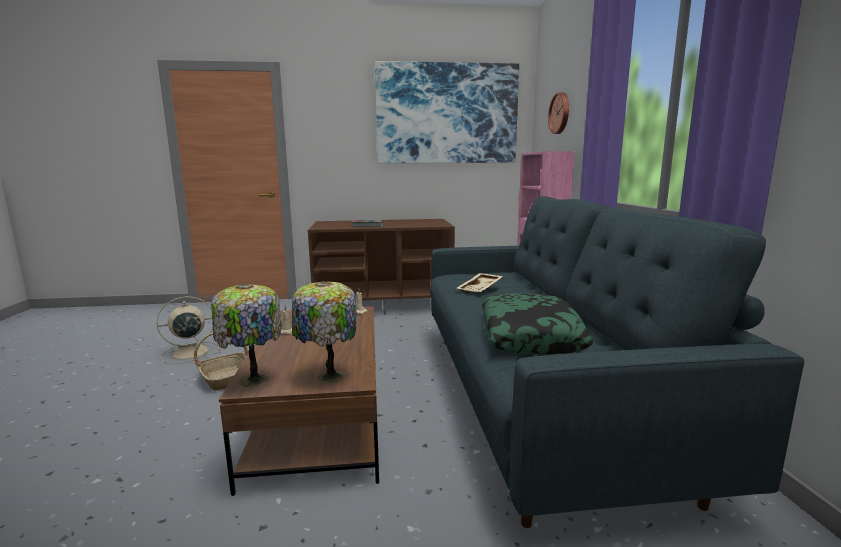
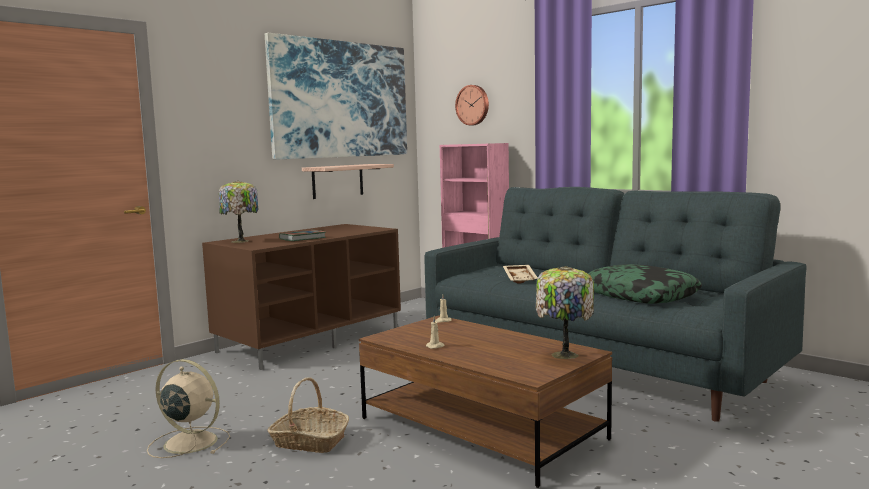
camera: 40 degrees left, 5 degrees down
(188, 352) = (188, 442): beige fan -> beige fan turned 90 degrees clockwise
(252, 381) = (523, 373): table lamp -> table lamp (240, 241)
(439, 183) = (337, 181): none -> shelf

